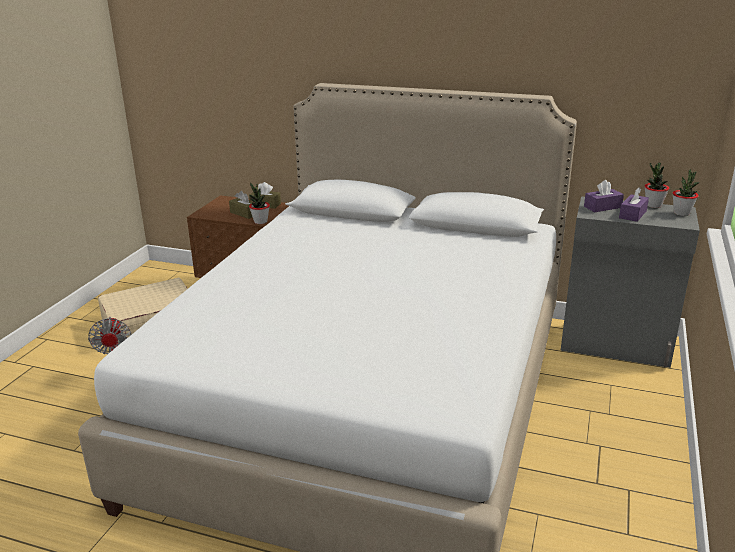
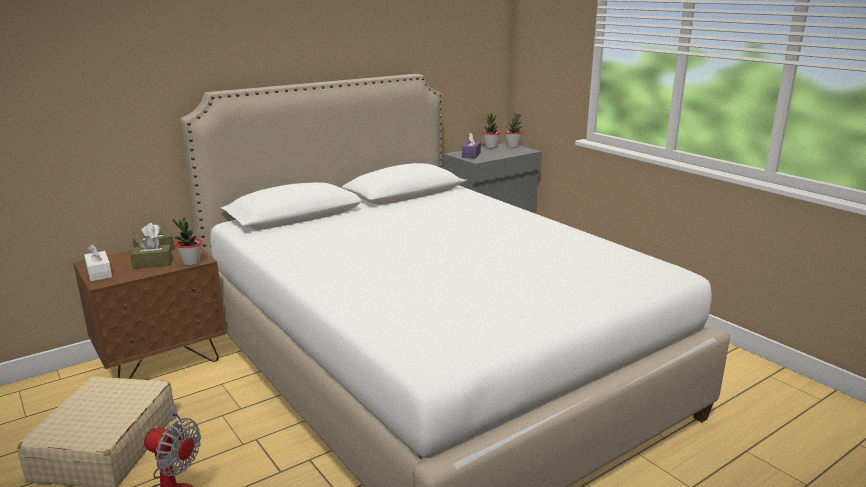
camera: 55 degrees left, 5 degrees down
(212, 208) = (99, 273): none -> white tissue box
(632, 214) = (495, 154): purple tissue box -> none

